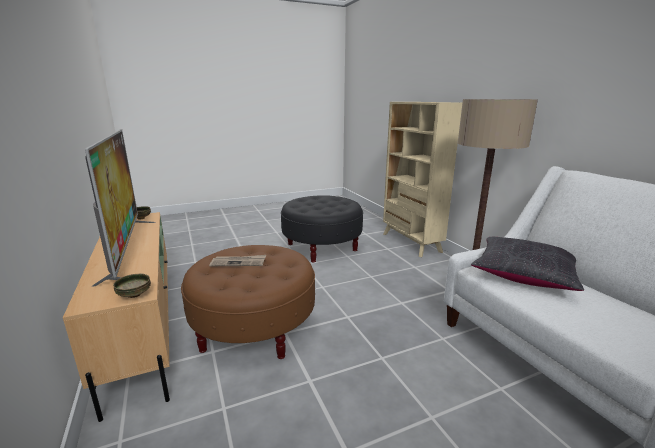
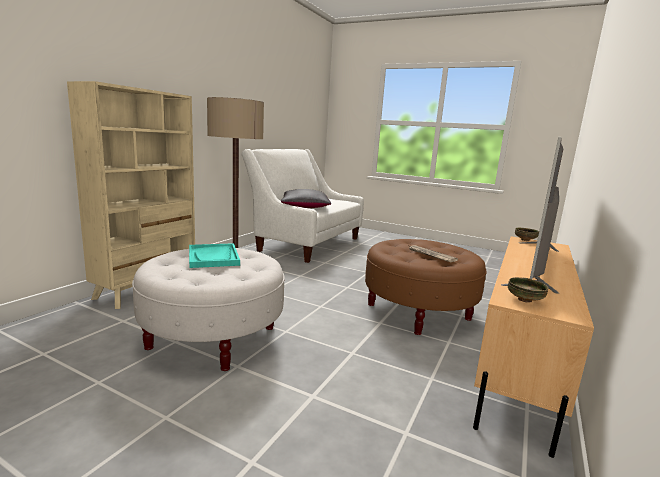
camera: 130 degrees left, 5 degrees down
(322, 247) = (213, 337): black ottoman -> white ottoman
(331, 205) = (213, 257): none -> turquoise tray

